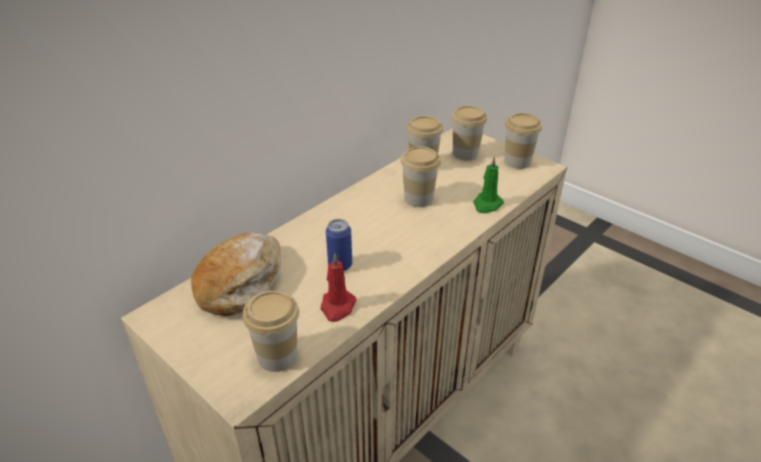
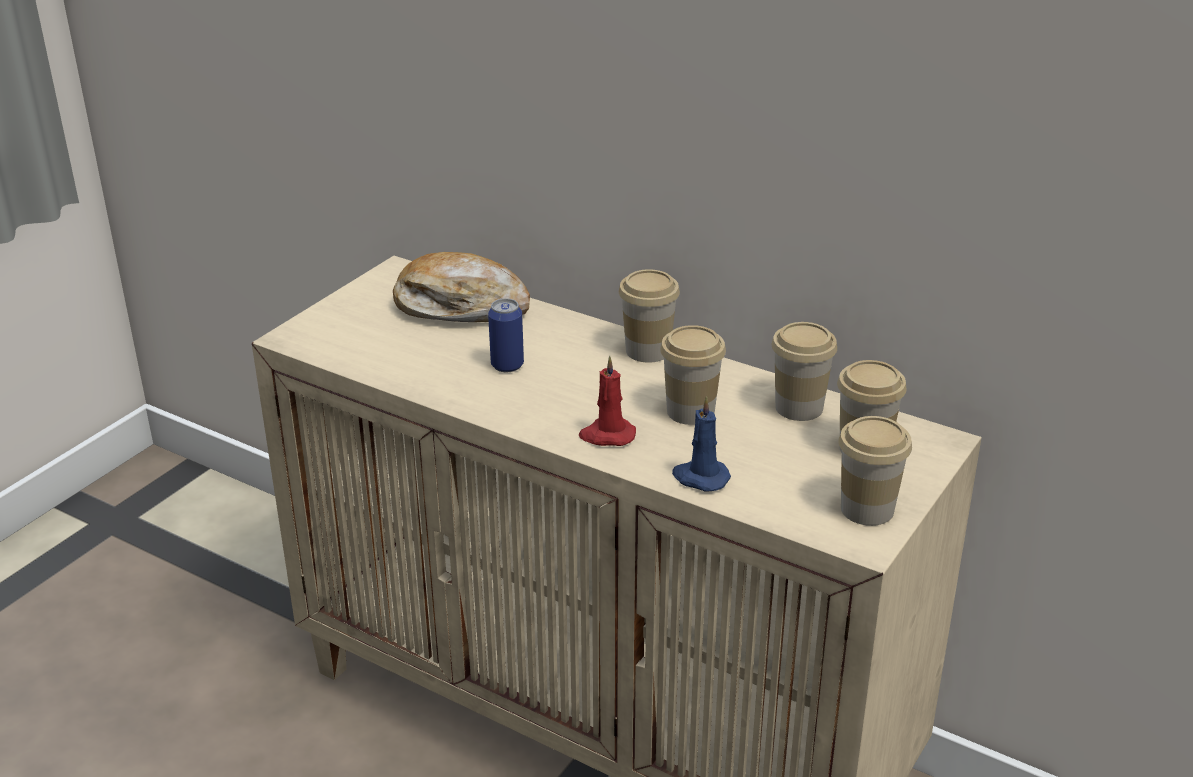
camera: 80 degrees right, 5 degrees down
(277, 356) = (344, 348): cup -> cup (648, 351)
(337, 307) = (426, 373): red candle -> red candle (607, 435)
(487, 204) = (700, 477): green candle -> blue candle

